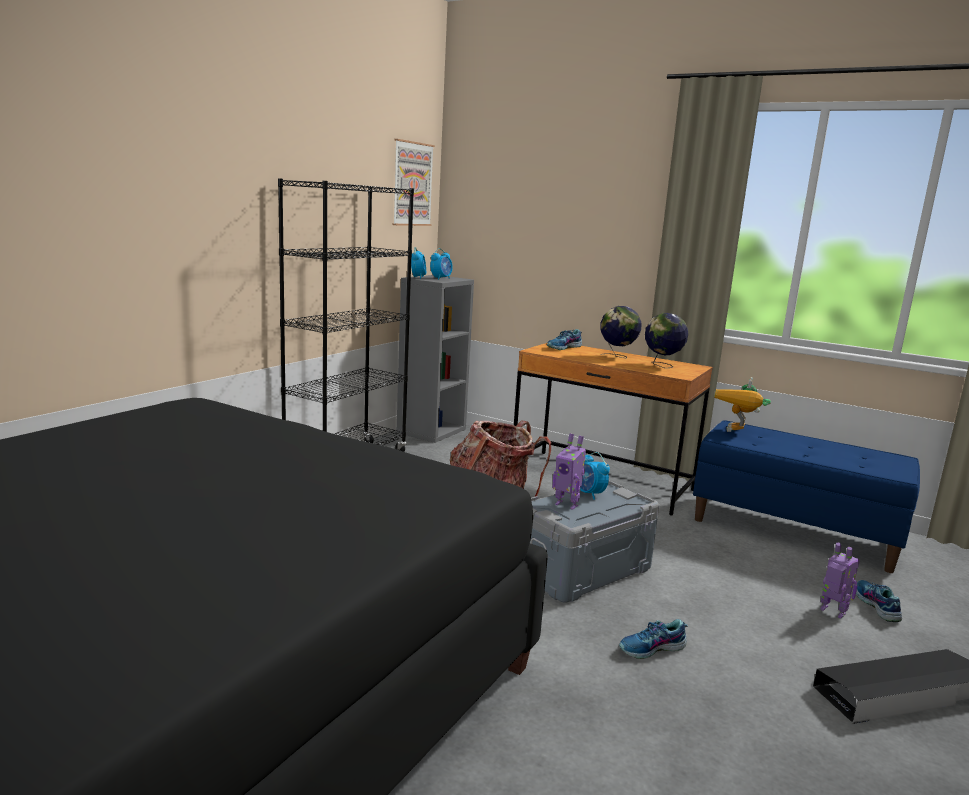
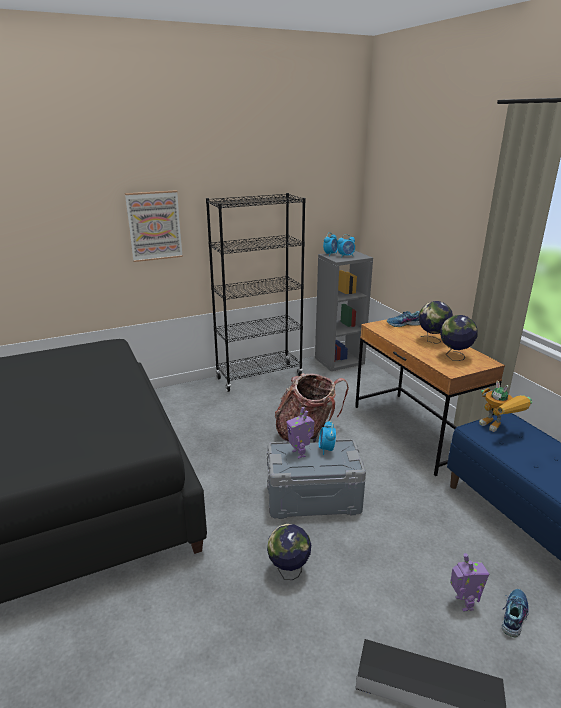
camera: 35 degrees right, 10 degrees up
(412, 184) = (332, 185): picture -> picture (154, 226)
(652, 649) = (288, 572): shoe -> globe
(738, 433) = (499, 428): toy robot -> toy robot turned 90 degrees counterclockwise

